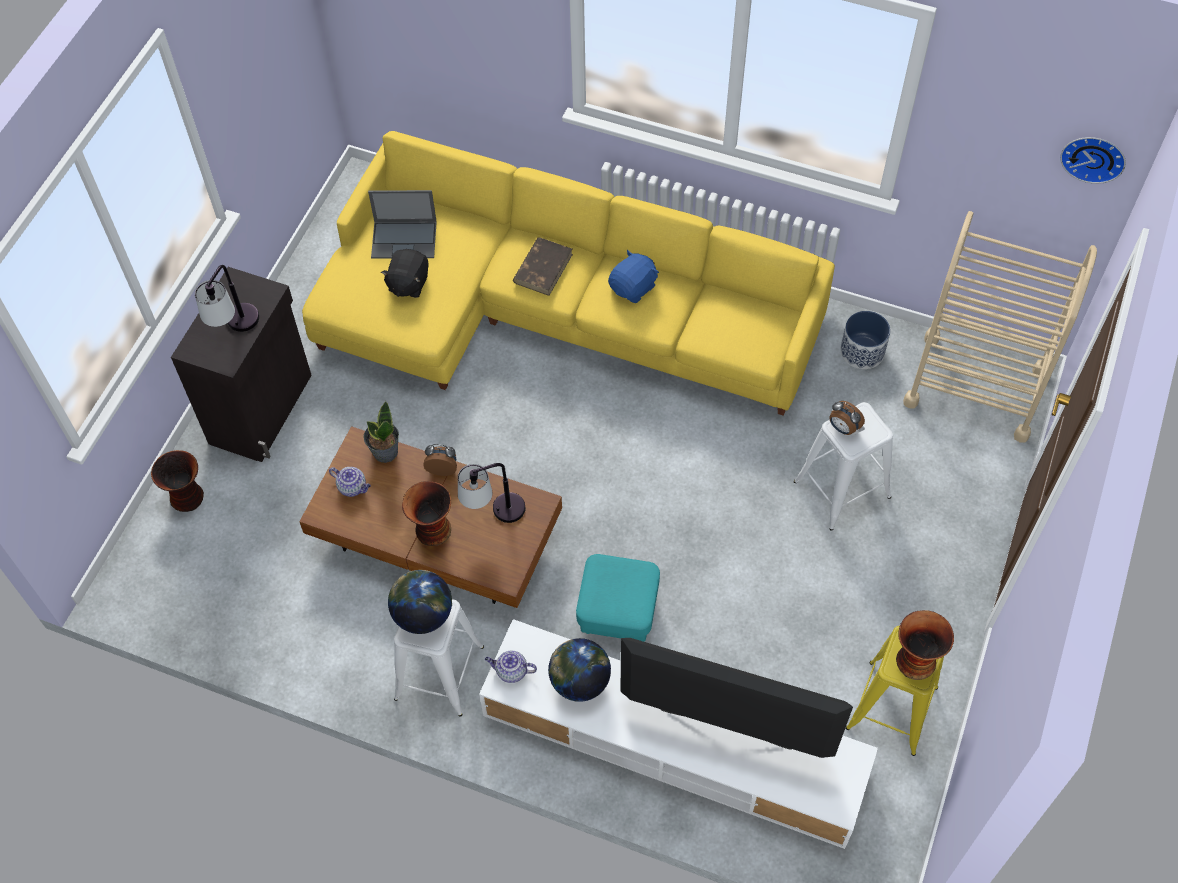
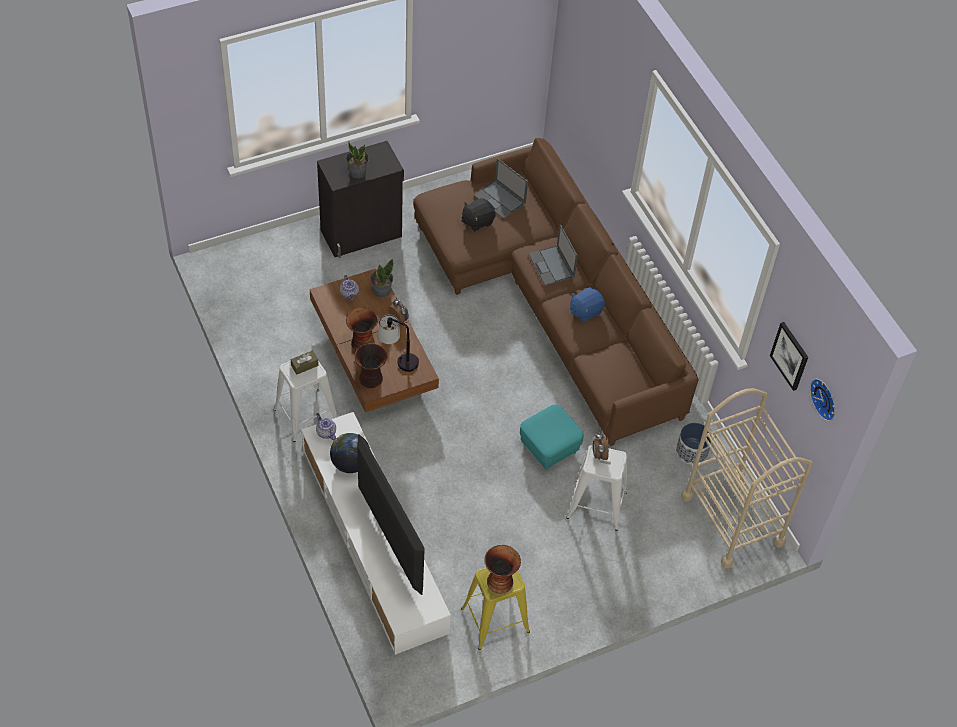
camera: 40 degrees right, 5 degrees down
(188, 497) = (285, 246): vase -> vase (371, 379)
(236, 331) = (357, 172): table lamp -> potted plant
(423, 615) = (304, 365): globe -> brown tissue box
(543, 268) = (552, 266): brown book -> laptop
(550, 311) = (551, 300): yellow sofa -> brown sofa
(618, 612) = (417, 462): turquoise ottoman -> turquoise ottoman (549, 448)
(633, 287) = (585, 311): blue plush toy -> blue plush toy turned 150 degrees clockwise
(999, 142) = (790, 355): none -> picture

